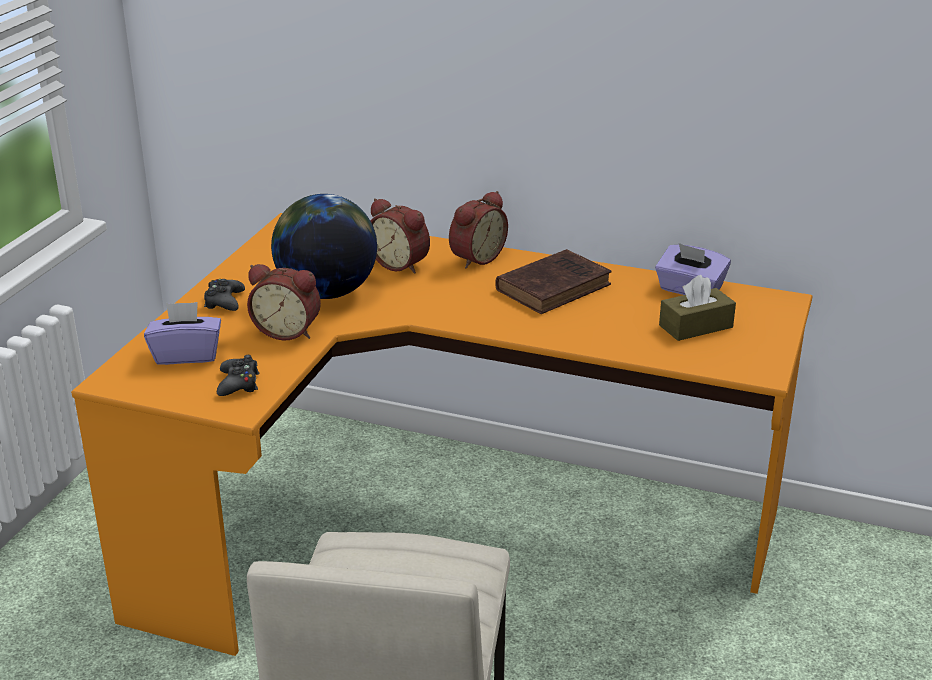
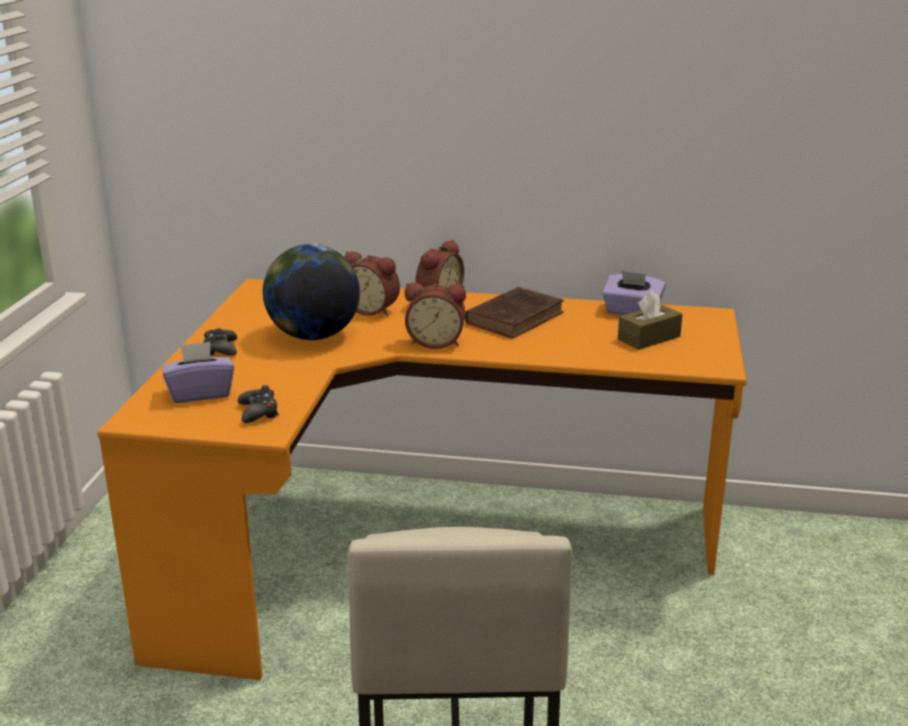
camera: 10 degrees left, 5 degrees down
(288, 331) = (289, 367): alarm clock -> alarm clock (436, 342)

